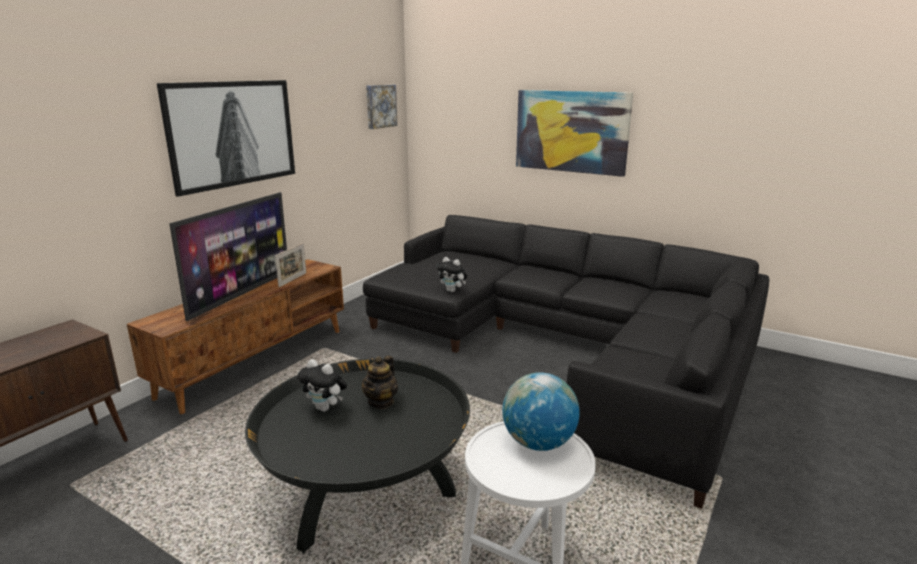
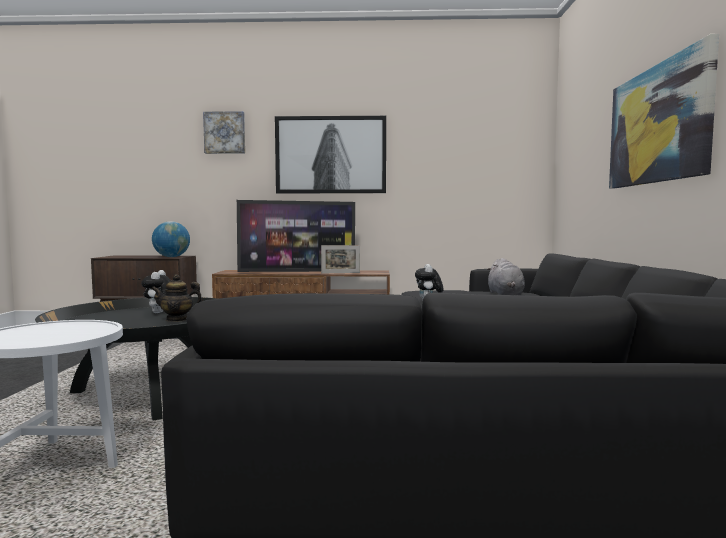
camera: 60 degrees right, 15 degrees down
(380, 106) = (509, 142): picture -> picture (225, 133)
(462, 261) = (505, 294): none -> grey plush toy
(538, 443) = (75, 333): globe -> globe (171, 257)

